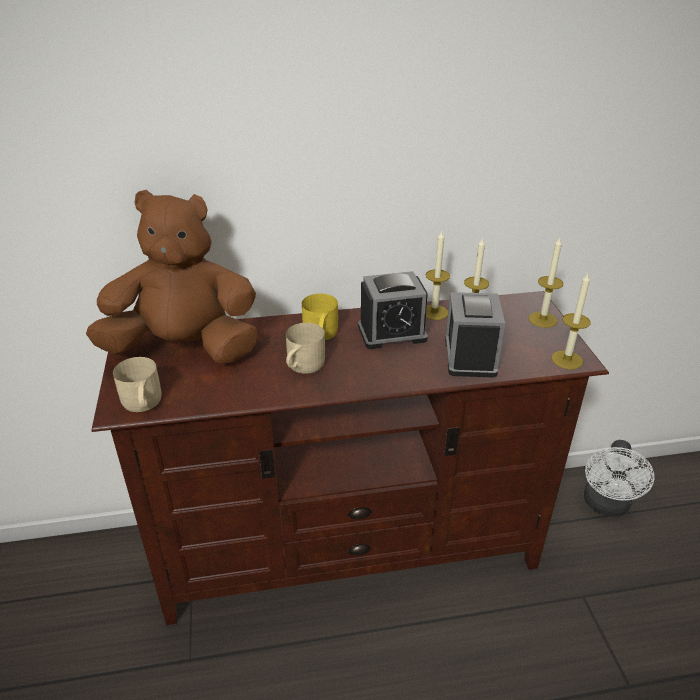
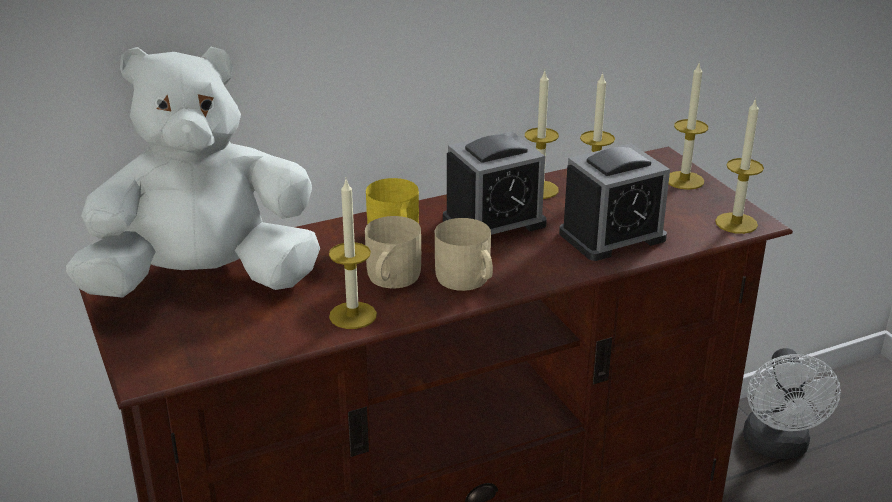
camera: 15 degrees left, 5 degrees down
(142, 403) = (179, 360): beige mug -> beige mug (466, 280)
(185, 349) = (205, 282): brown plush toy -> white plush toy
(265, 389) = (353, 315): none -> candle
(470, 356) = (612, 236): alarm clock -> alarm clock turned 105 degrees counterclockwise

